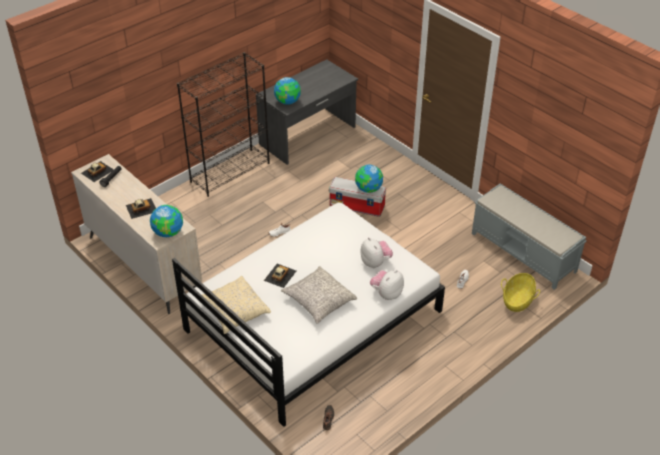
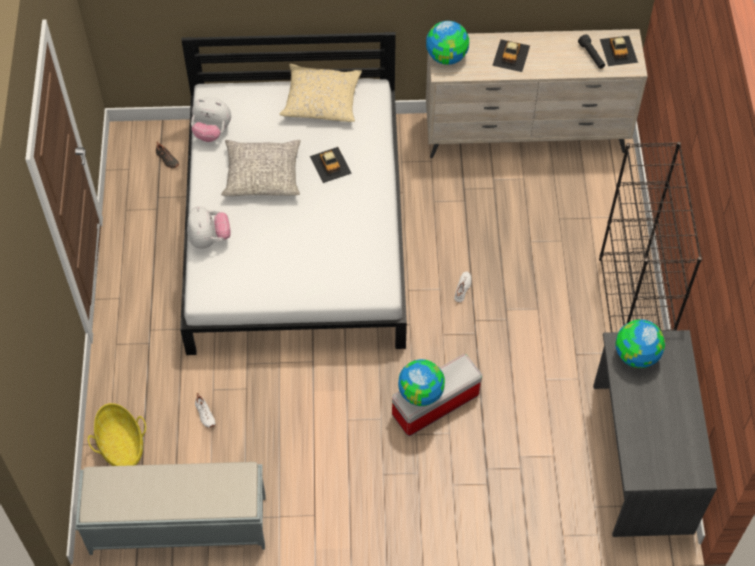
camera: 130 degrees right, 15 degrees up
(375, 262) = (262, 263): plush toy -> plush toy (212, 131)

